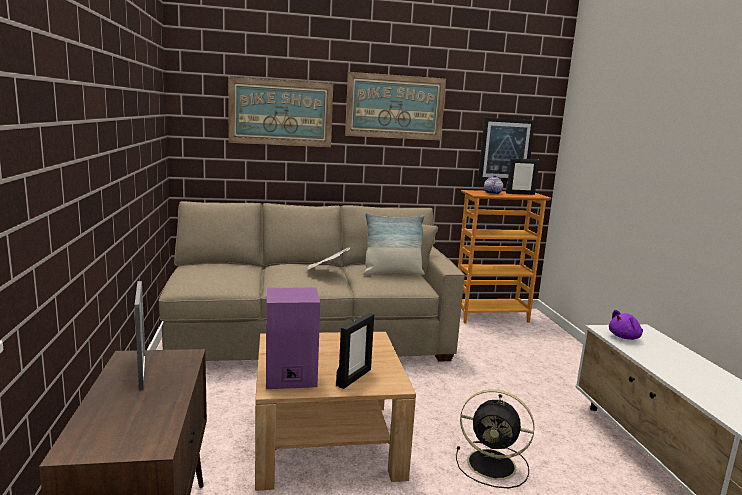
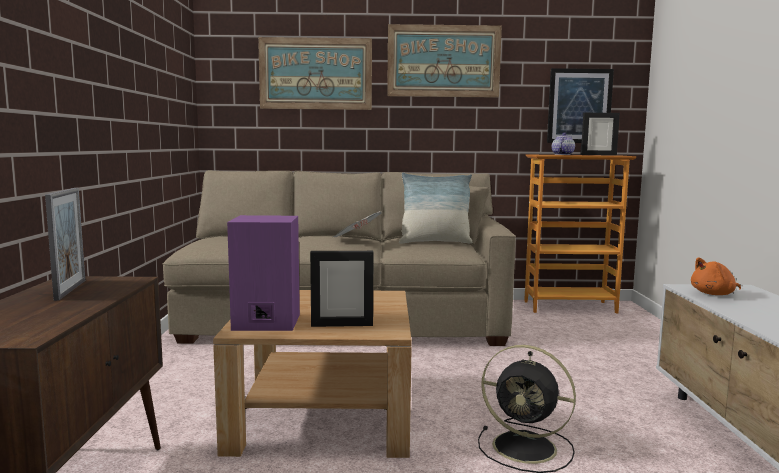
camera: 10 degrees right, 5 degrees down
(354, 377) = (342, 324): picture frame -> picture frame turned 45 degrees clockwise
(625, 337) = (714, 294): purple plush toy -> orange plush toy

